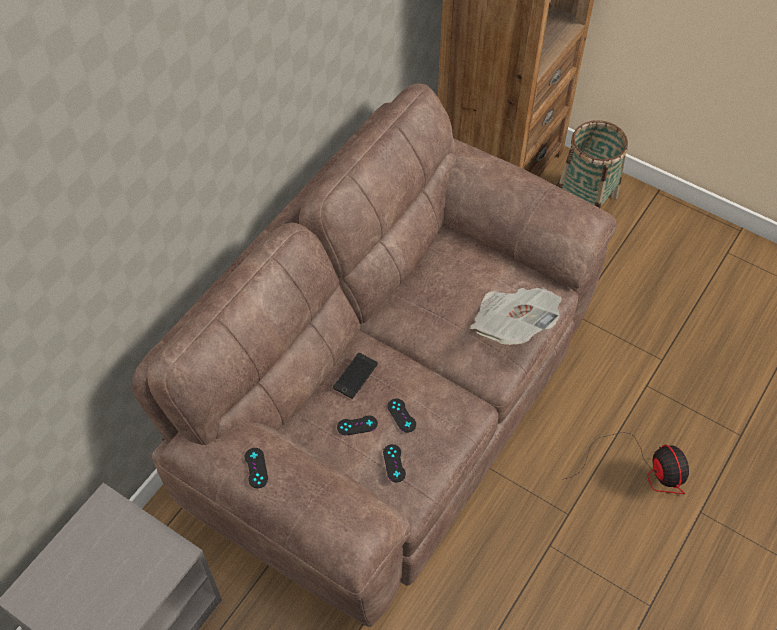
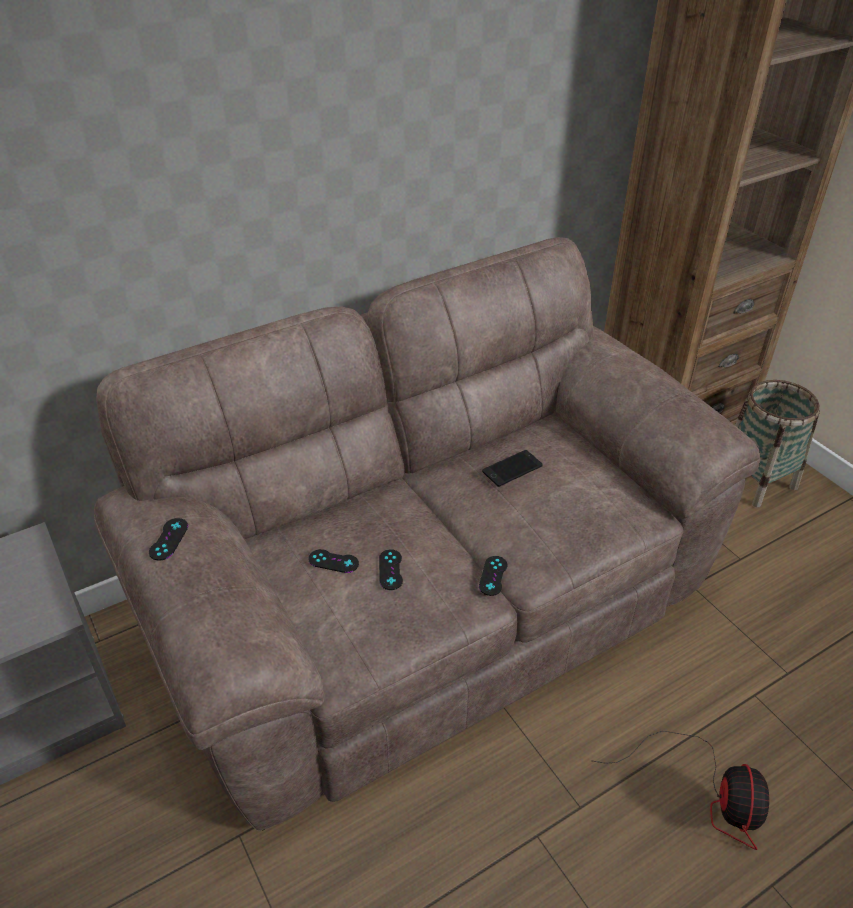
camera: 25 degrees right, 15 degrees down
(355, 376) = (365, 513): phone -> phone (512, 469)
(394, 463) = (349, 616): black game controller -> black game controller (493, 576)
(512, 325) = (577, 524): newspaper -> none

